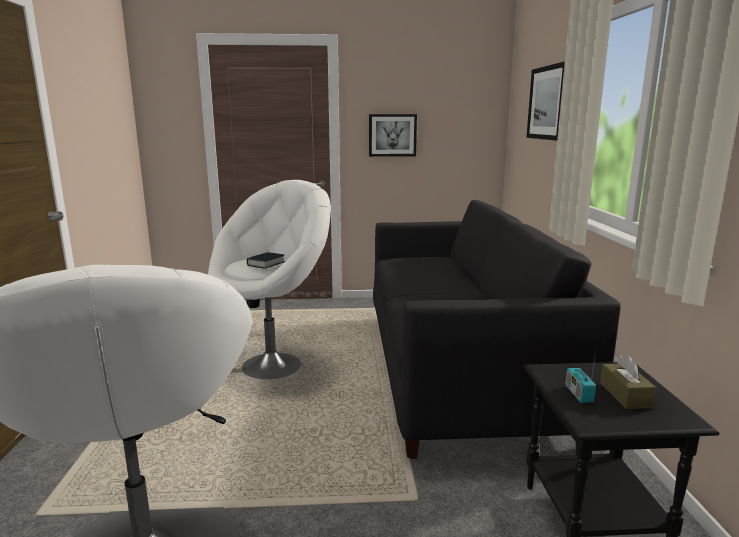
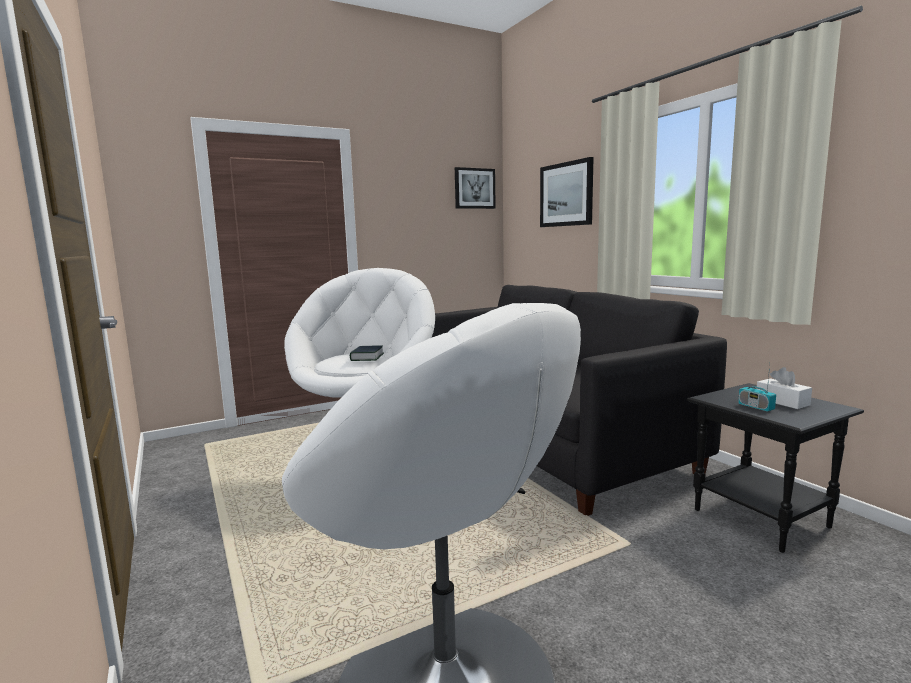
camera: 25 degrees left, 5 degrees down
(392, 135) = (406, 231): picture -> picture (474, 188)
(625, 395) = (782, 402): brown tissue box -> white tissue box

